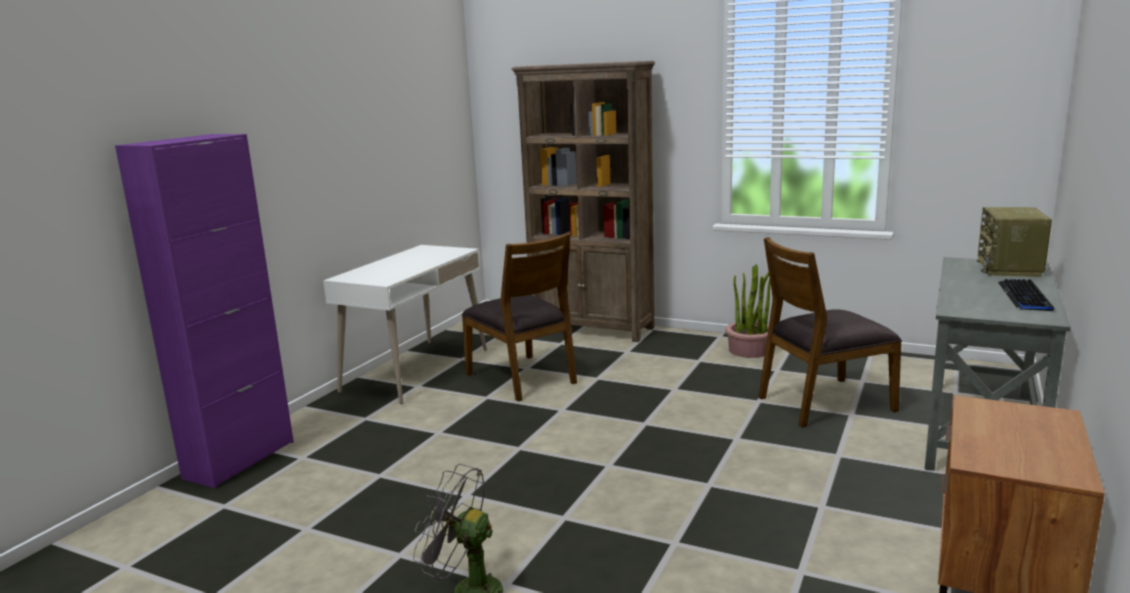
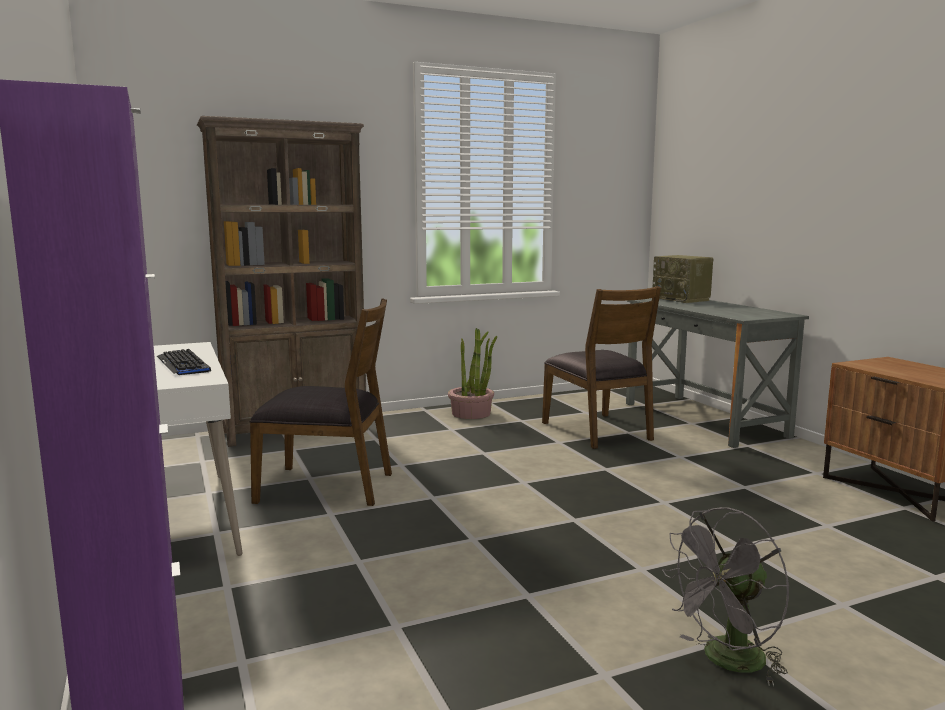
camera: 50 degrees left, 5 degrees down
(823, 403) = (598, 431): brown chair -> brown chair turned 45 degrees counterclockwise
(1024, 296) = (740, 308): keyboard -> keyboard (183, 364)

